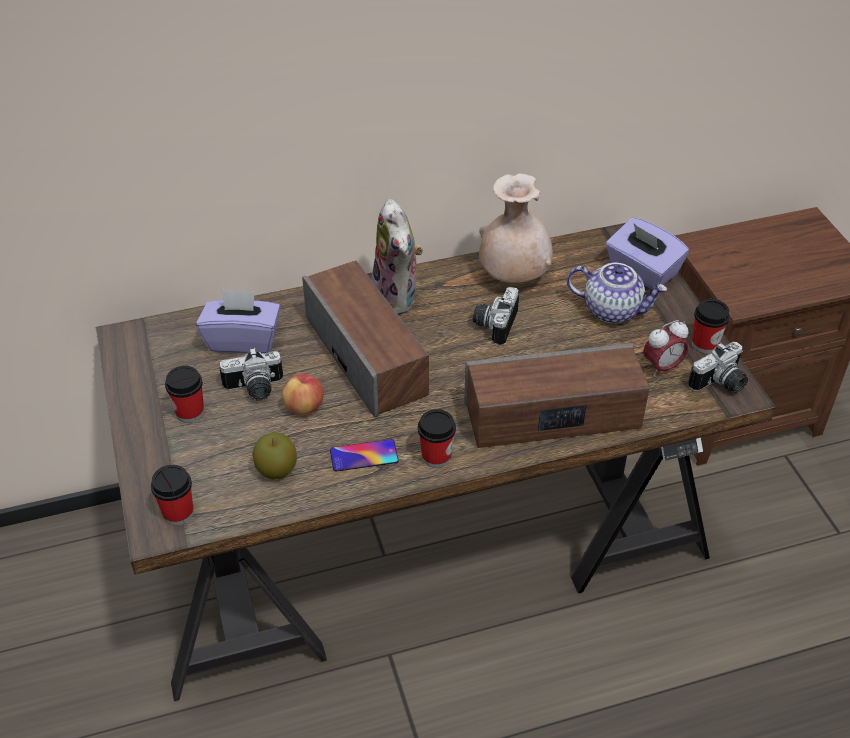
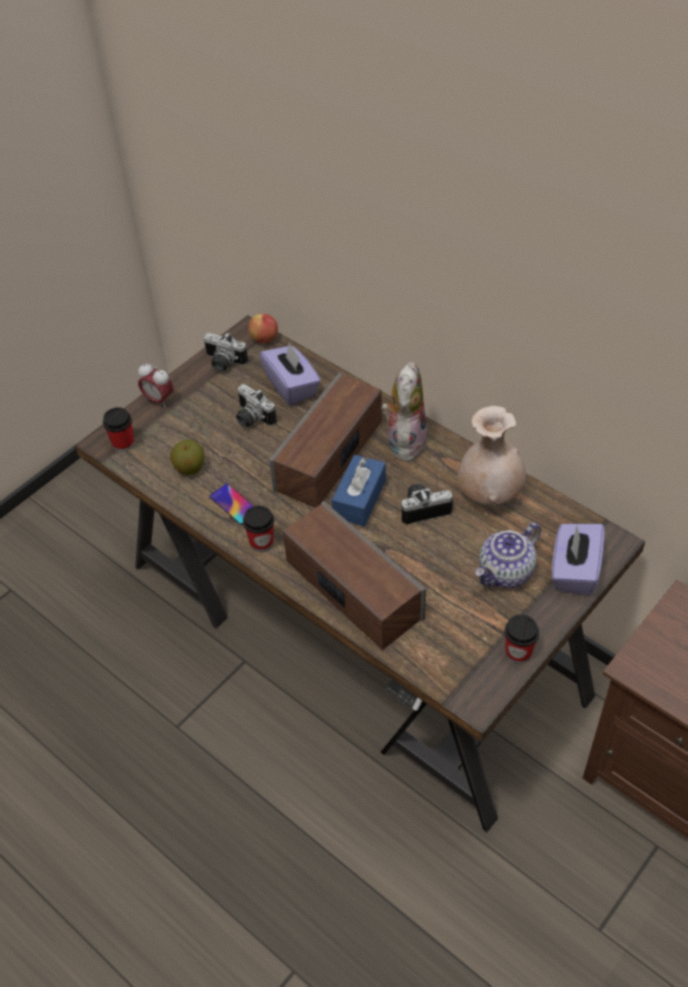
camera: 60 degrees right, 5 degrees up
(190, 412) = (208, 400): cup -> none
(304, 407) = (255, 451): apple -> apple (264, 339)
(398, 298) = (404, 441): plush toy -> plush toy turned 150 degrees clockwise
(443, 360) = (359, 499): none -> blue tissue box
(612, 310) = (506, 573): teapot -> teapot turned 60 degrees clockwise
(662, 367) = (464, 635): alarm clock -> alarm clock (158, 400)
(721, 384) = (477, 683): camera -> camera (223, 363)

